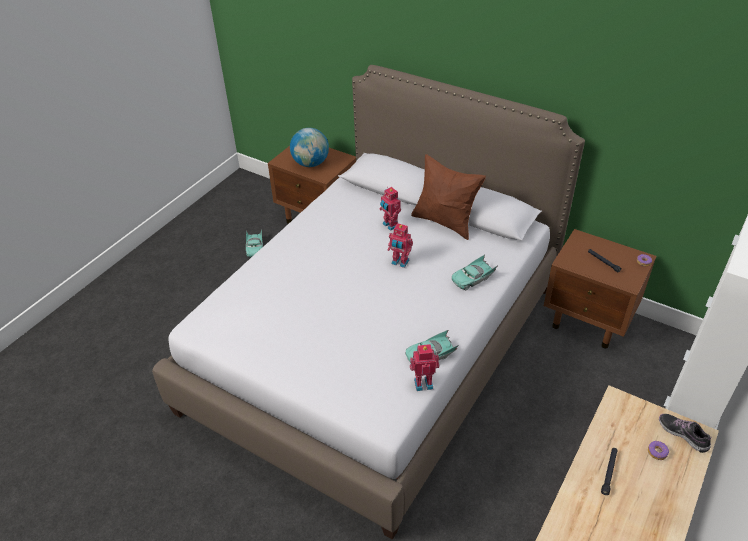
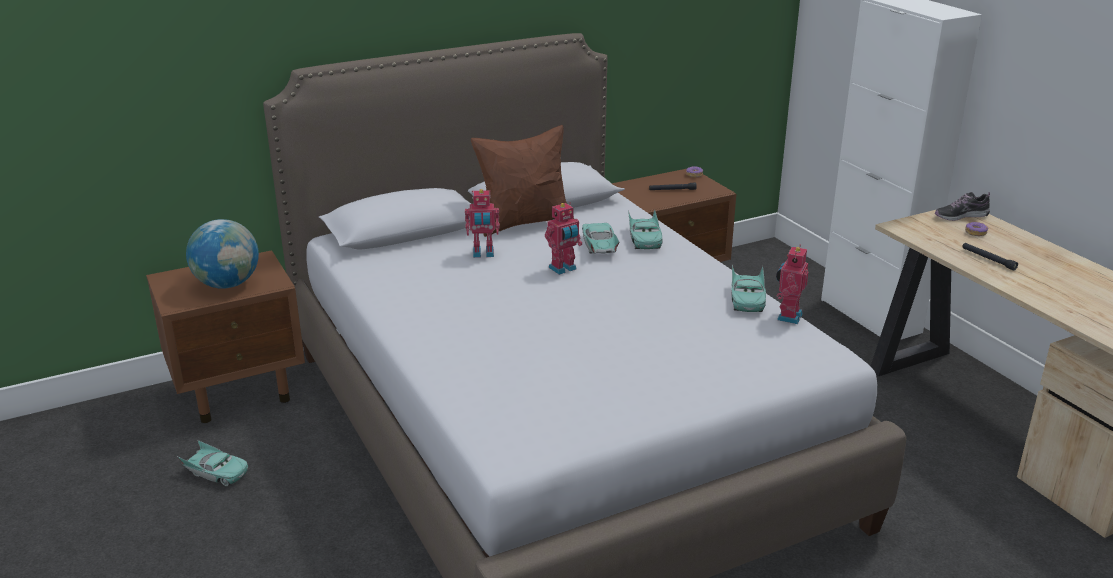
camera: 60 degrees left, 15 degrees down
(443, 264) = (599, 246): none -> turquoise toy car

